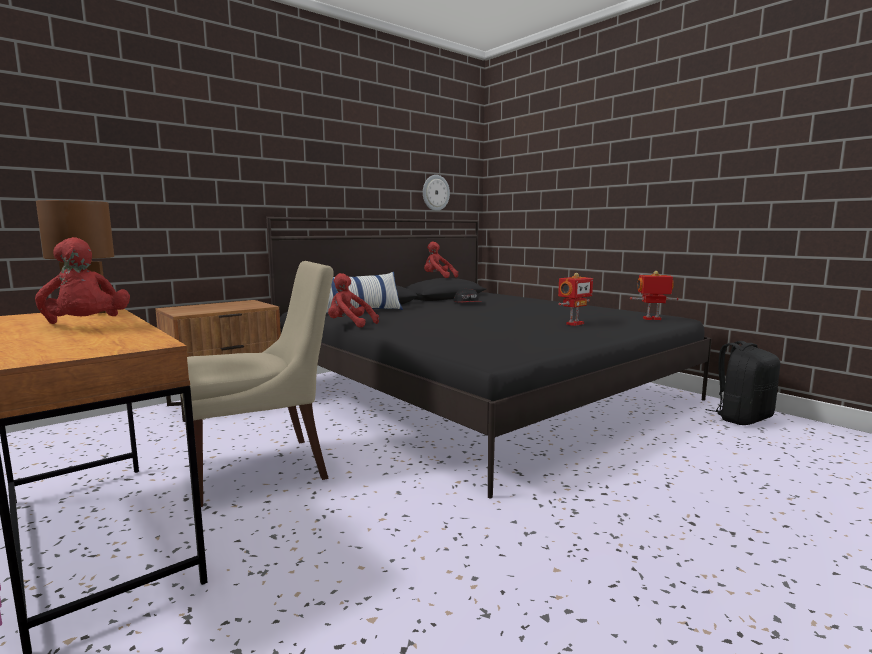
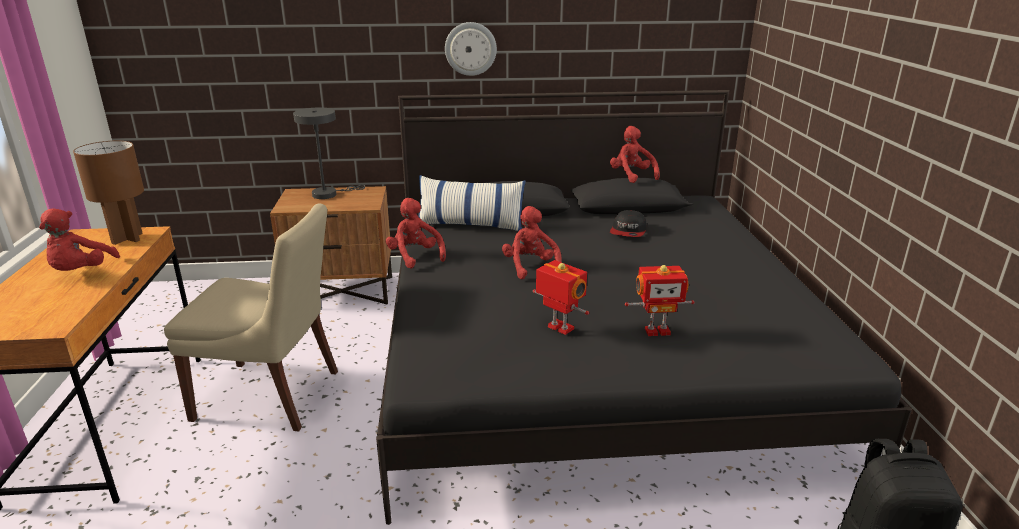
camera: 35 degrees right, 15 degrees up
(210, 306) = (328, 194): none -> grey table lamp
(435, 192) = (655, 51): wall clock -> wall clock (470, 49)
(444, 317) = (530, 267): none -> red plush toy
(652, 319) = (799, 353): toy robot -> toy robot (559, 328)

